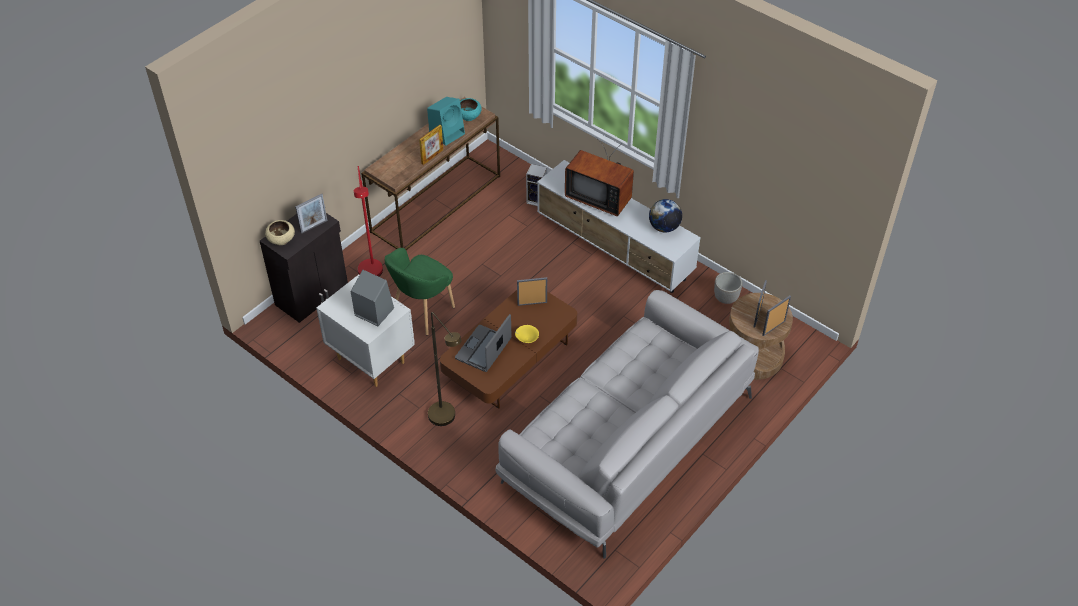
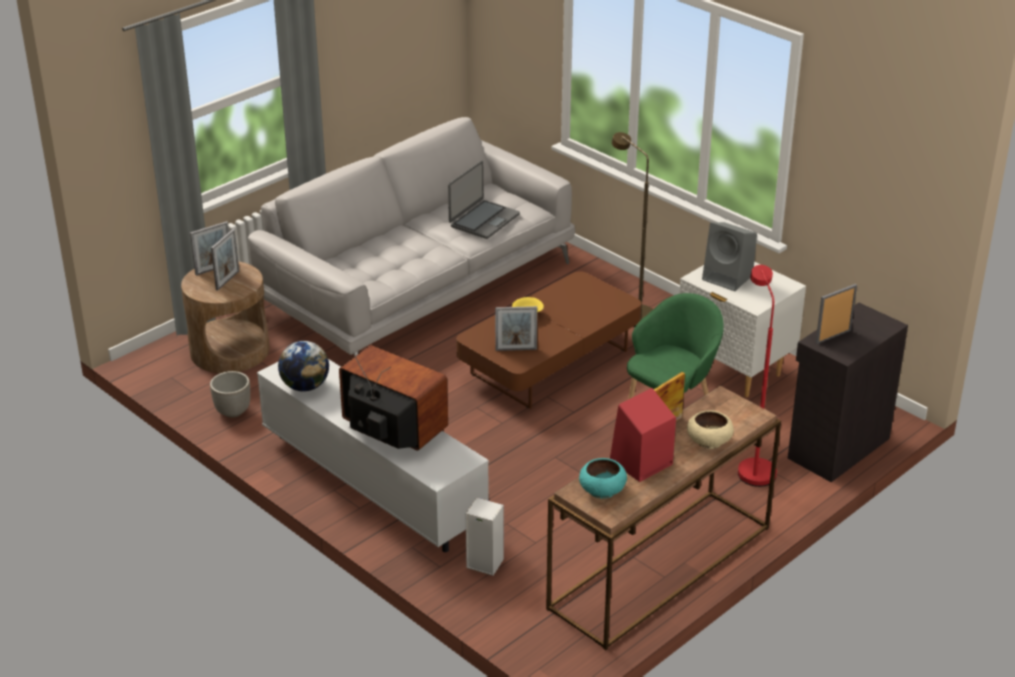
camera: 175 degrees left, 15 degrees down
(281, 239) = (875, 324): beige bowl -> beige bowl (708, 441)
(447, 133) = (640, 463): turquoise speaker -> red speaker
(484, 349) = (584, 308): laptop -> laptop (483, 220)

